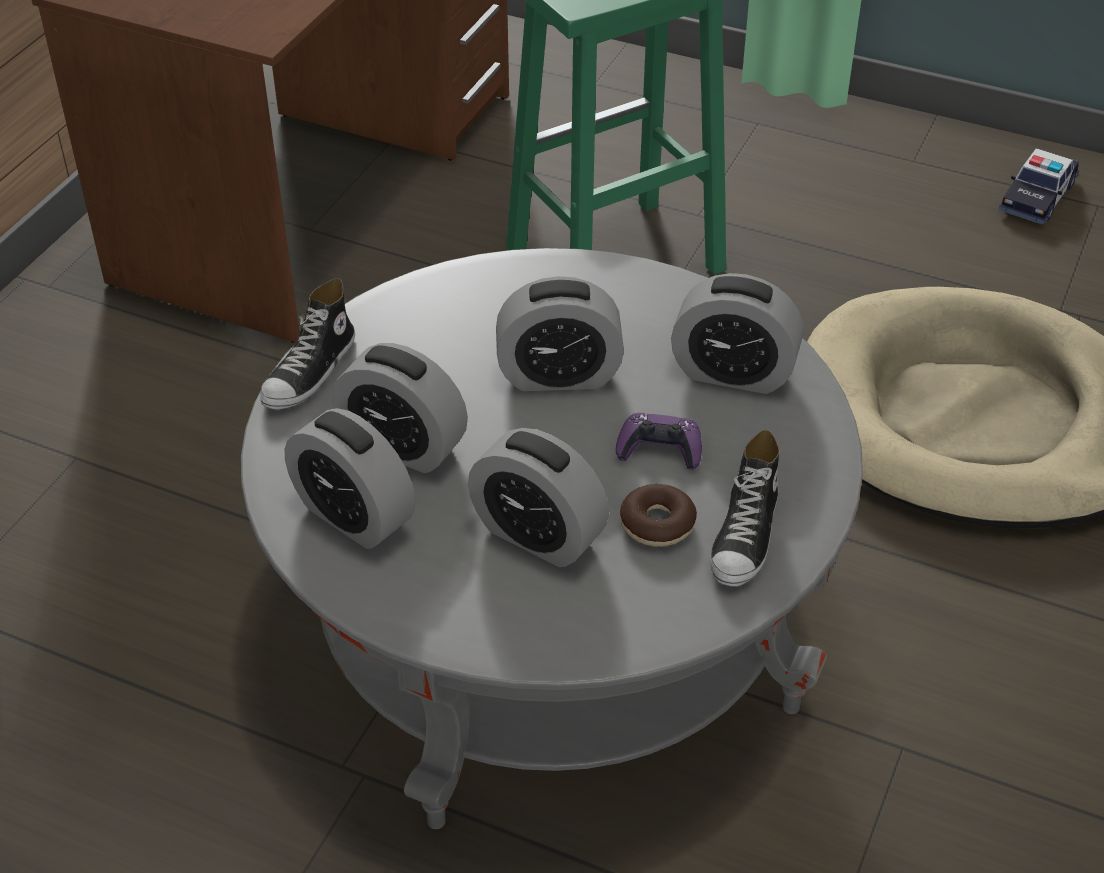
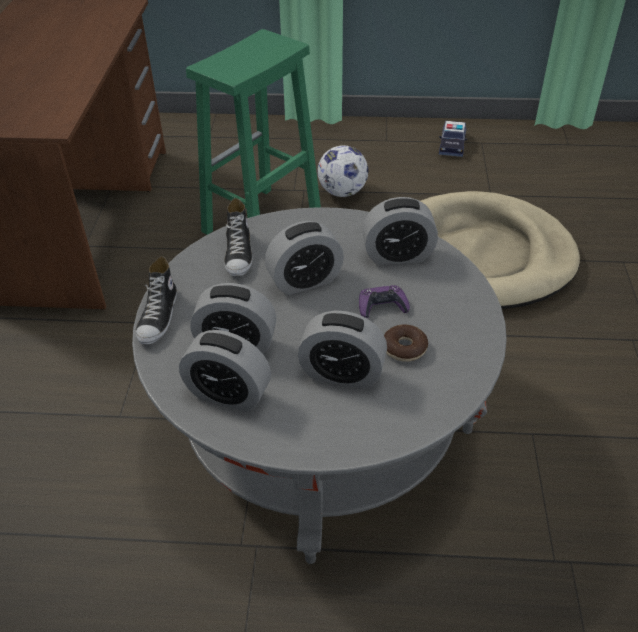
camera: 20 degrees left, 0 degrees up
(745, 536) = (455, 341): shoe -> shoe (239, 254)
(783, 239) = (342, 192): none -> football

